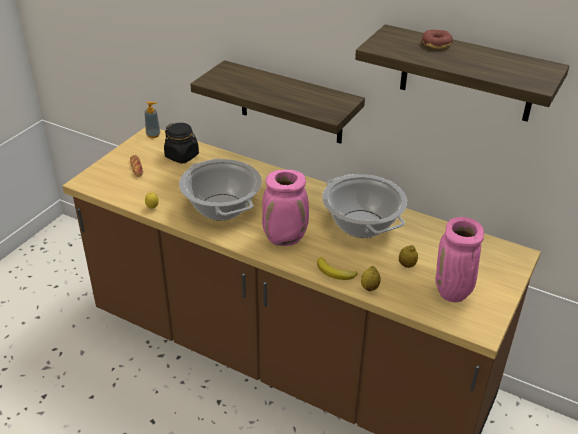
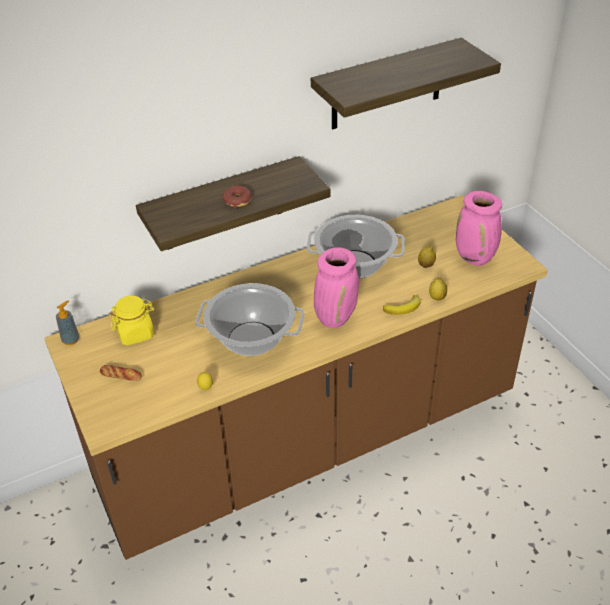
camera: 55 degrees left, 5 degrees up
(182, 156) = (136, 333): black jar -> yellow jar
(436, 44) = (374, 70): donut -> donut (237, 200)

